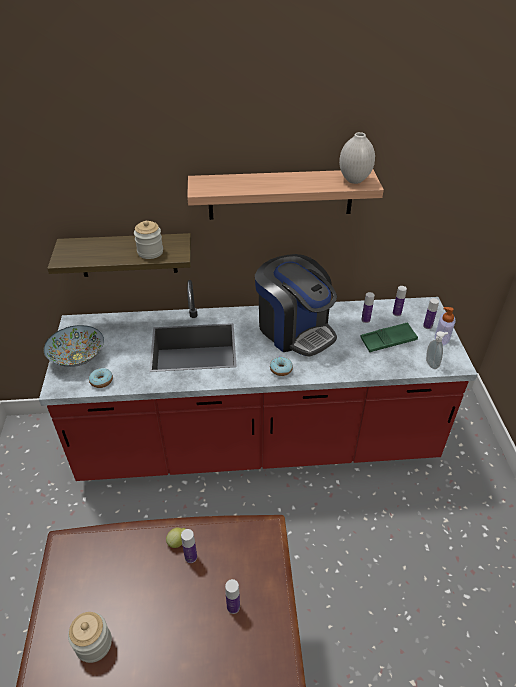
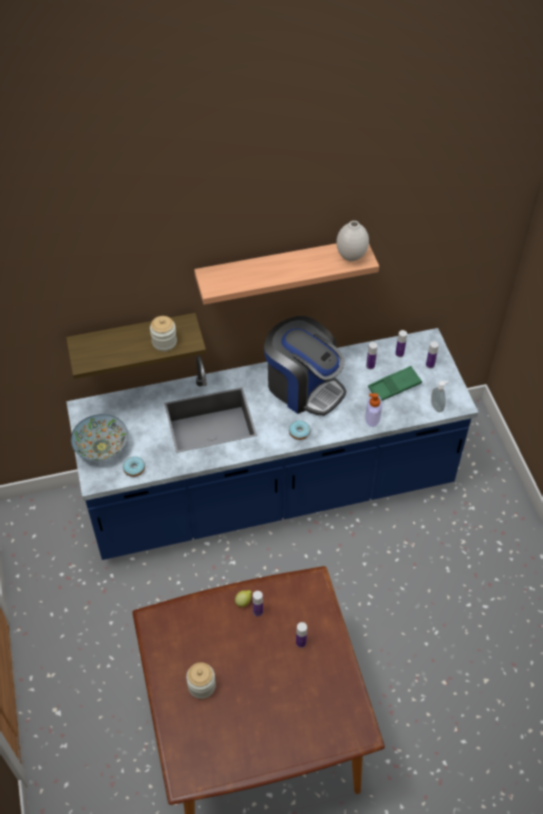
camera: 10 degrees left, 10 degrees up
(258, 442) = (271, 491): red counter -> blue counter
(442, 337) = (444, 376): soap dispenser -> soap dispenser (372, 417)

